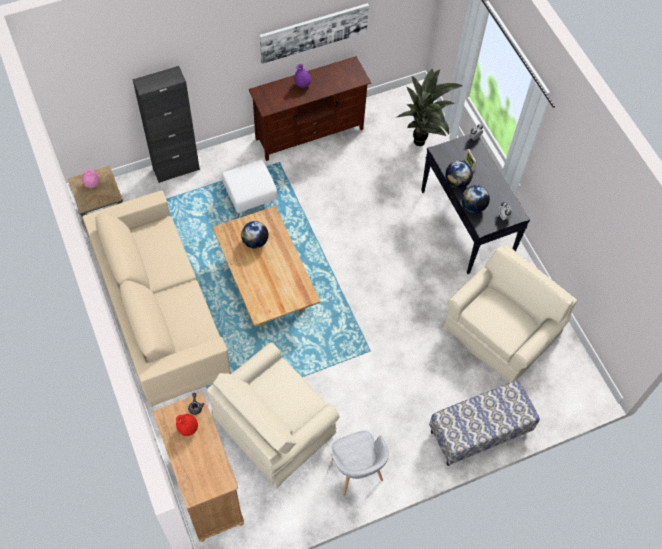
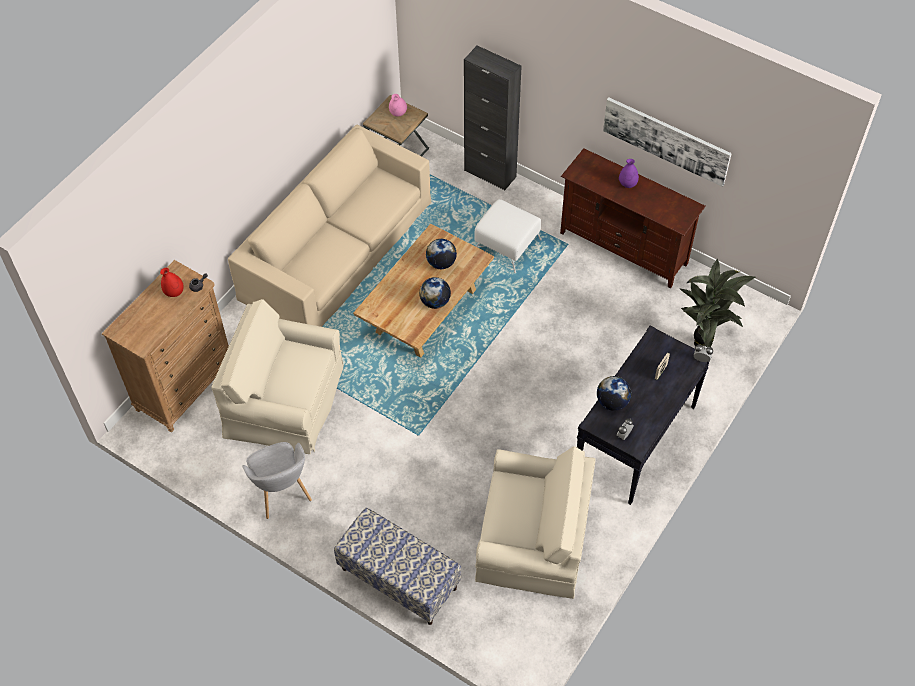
camera: 60 degrees right, 5 degrees down
(356, 472) = (282, 494): grey armchair -> grey armchair turned 60 degrees counterclockwise
(457, 182) = (630, 372): globe -> globe (435, 302)

